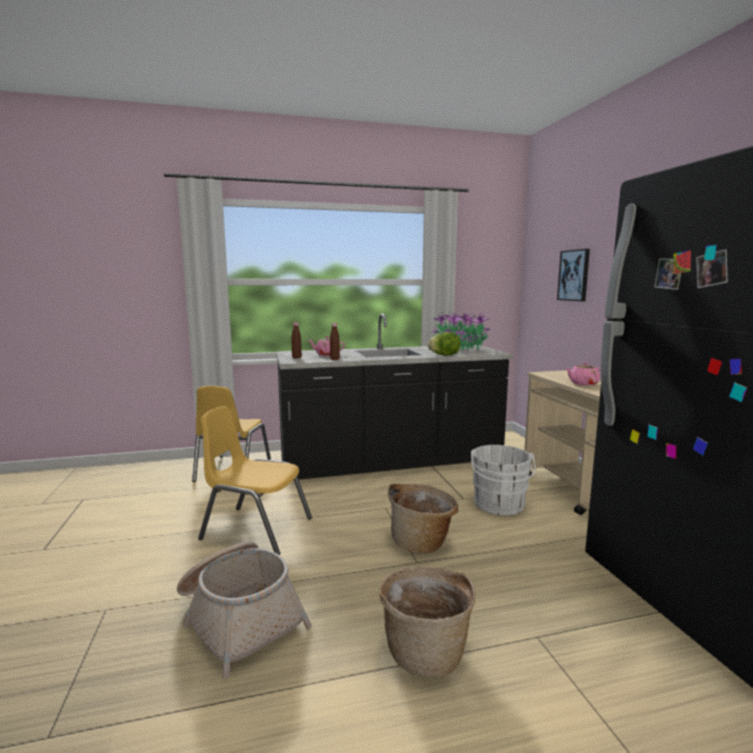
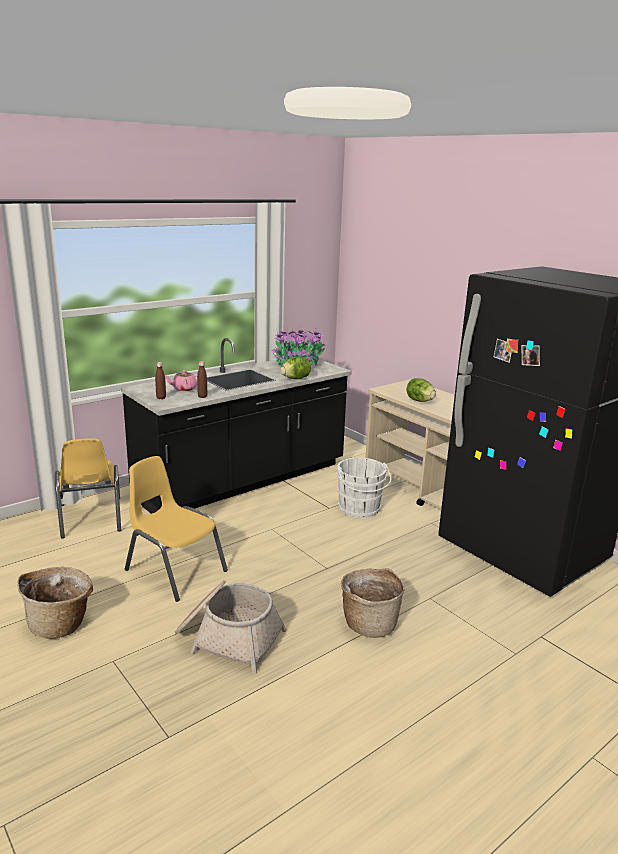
camera: 25 degrees left, 10 degrees up
(256, 529) = (175, 570): yellow chair -> yellow chair turned 45 degrees clockwise
(422, 542) = (320, 552): basket -> basket (61, 624)
(574, 275) = (397, 293): picture -> none
(583, 384) = (420, 401): pink teapot -> lettuce

